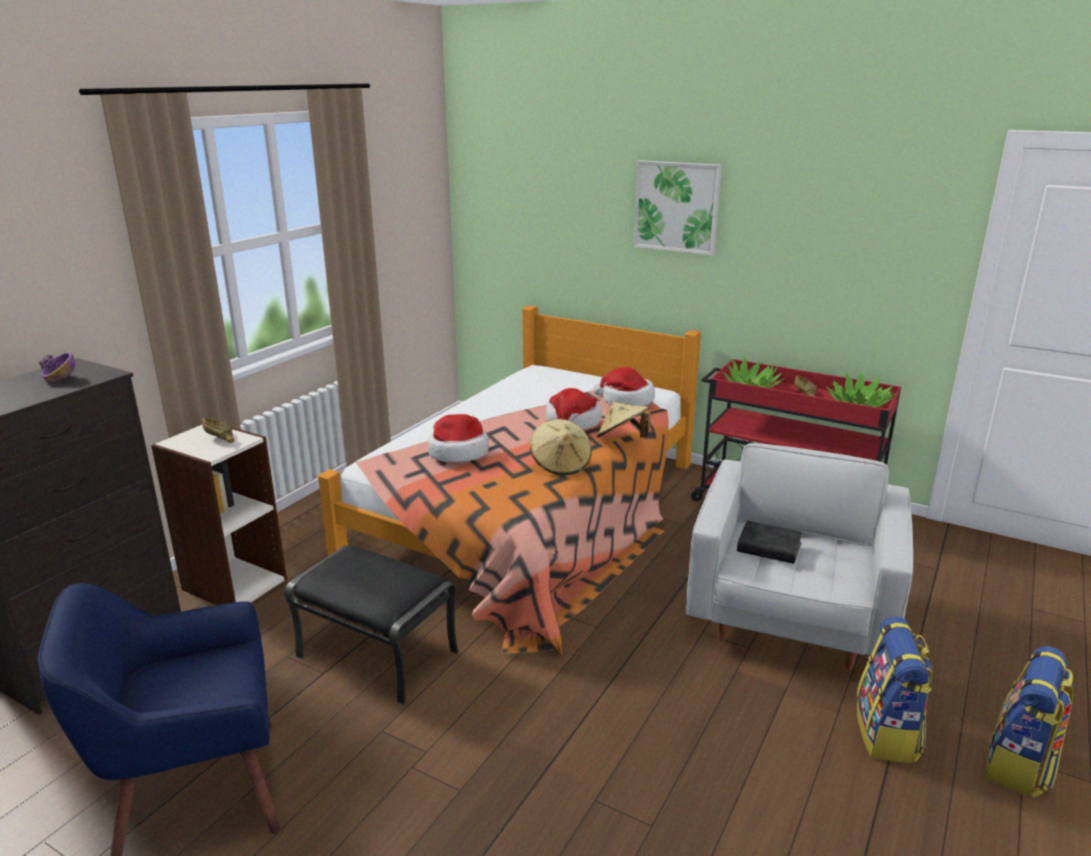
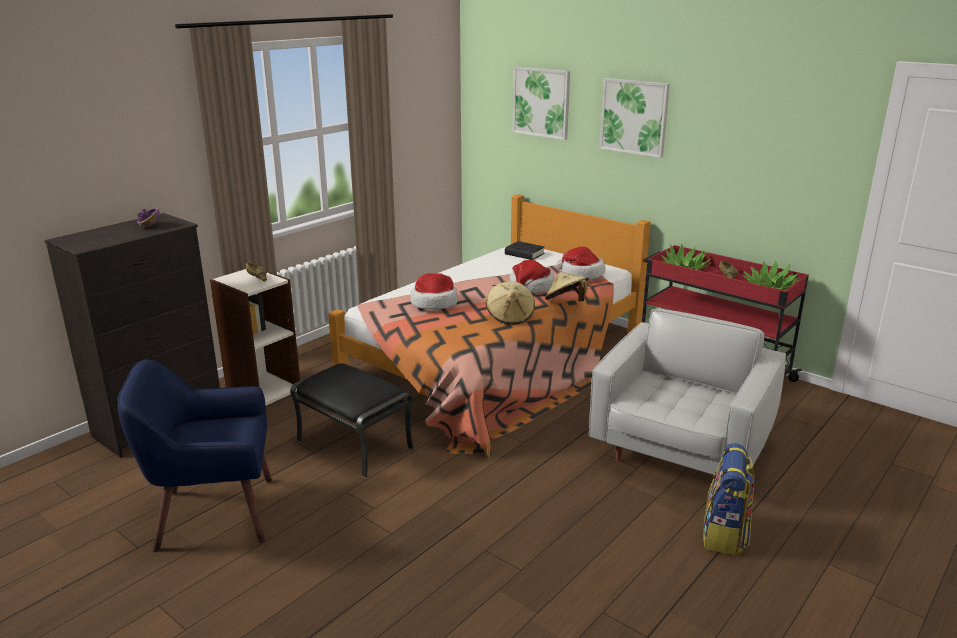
camera: 10 degrees right, 0 degrees up
(556, 193) = (541, 102): none -> picture
(769, 548) = (658, 390): black book -> black book (524, 254)
(1020, 765) = (823, 567): backpack -> none

